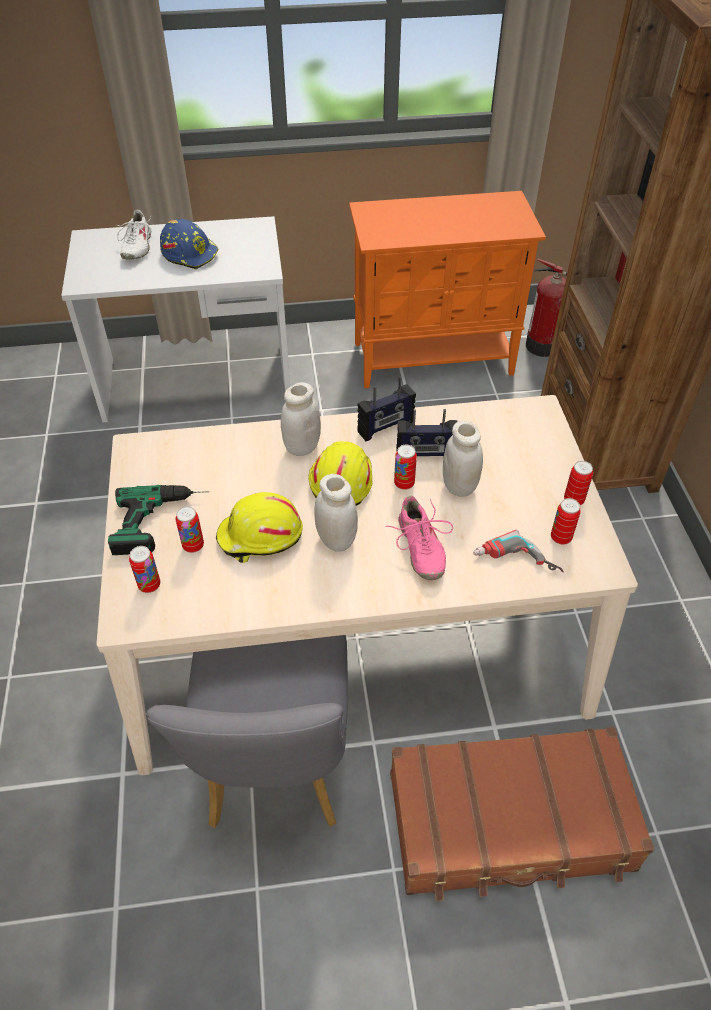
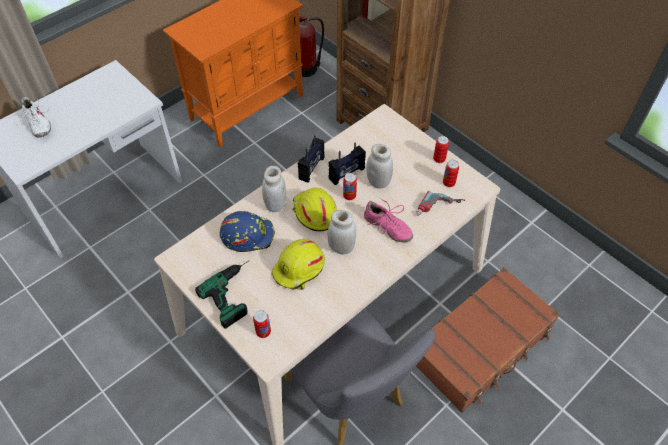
camera: 35 degrees left, 5 degrees up
(190, 253) = (82, 112): blue hard hat -> blue hard hat (247, 235)
(193, 546) = (267, 296): can -> none

